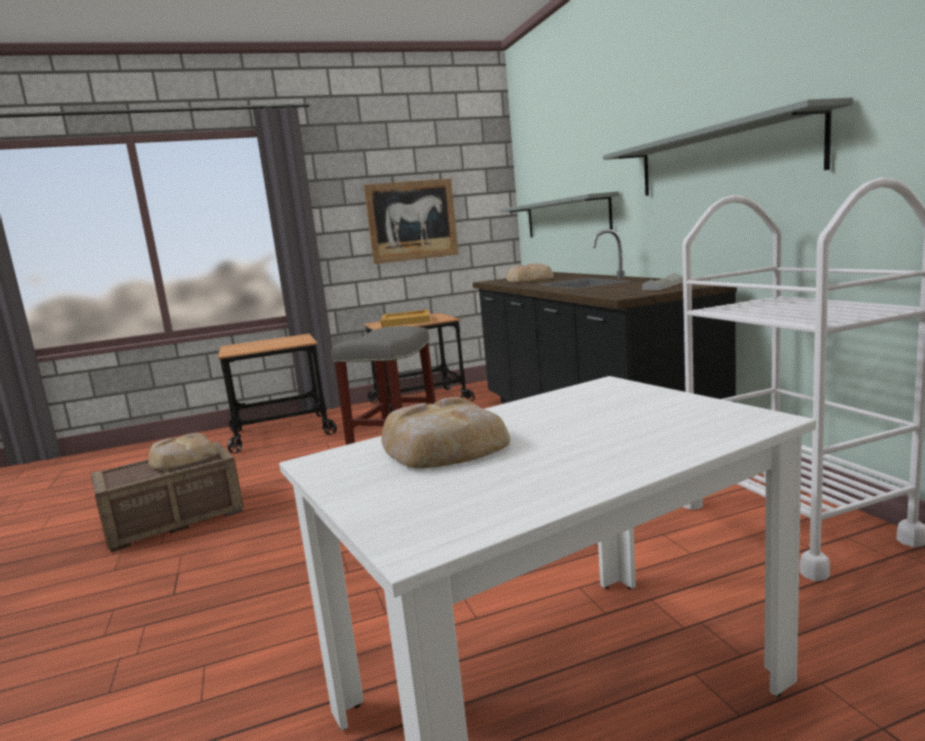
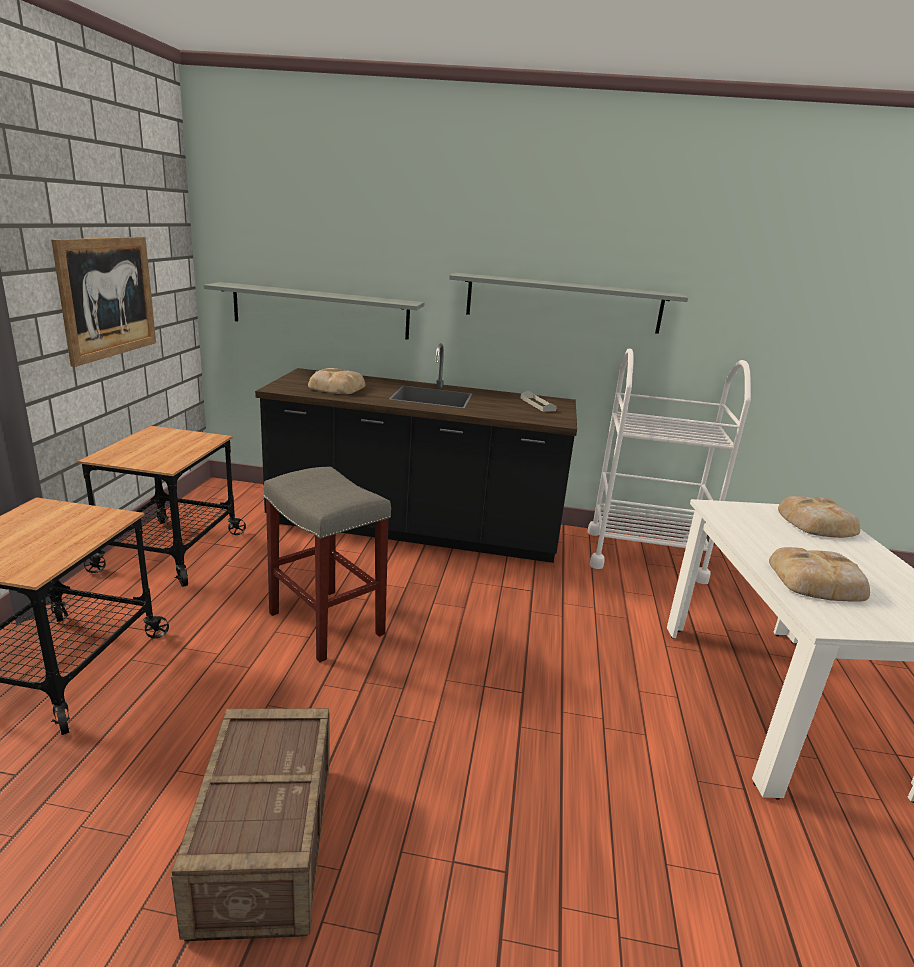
camera: 65 degrees left, 10 degrees up
(182, 458) = (260, 753): bread -> bread (816, 523)
(406, 321) = (153, 448): beige tray -> none

